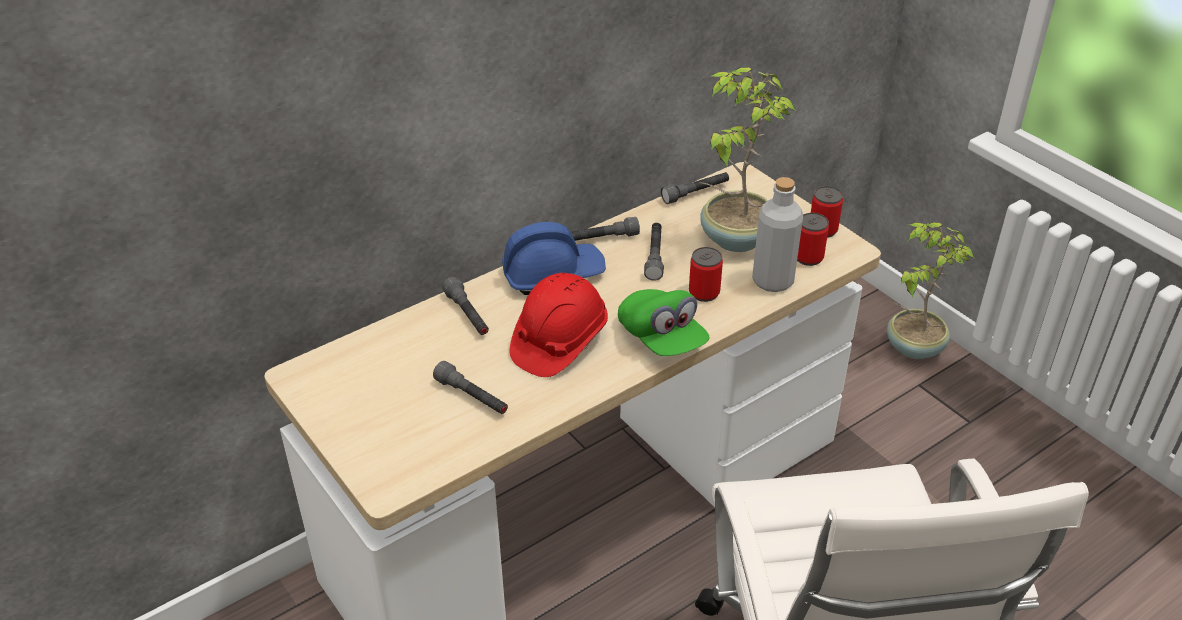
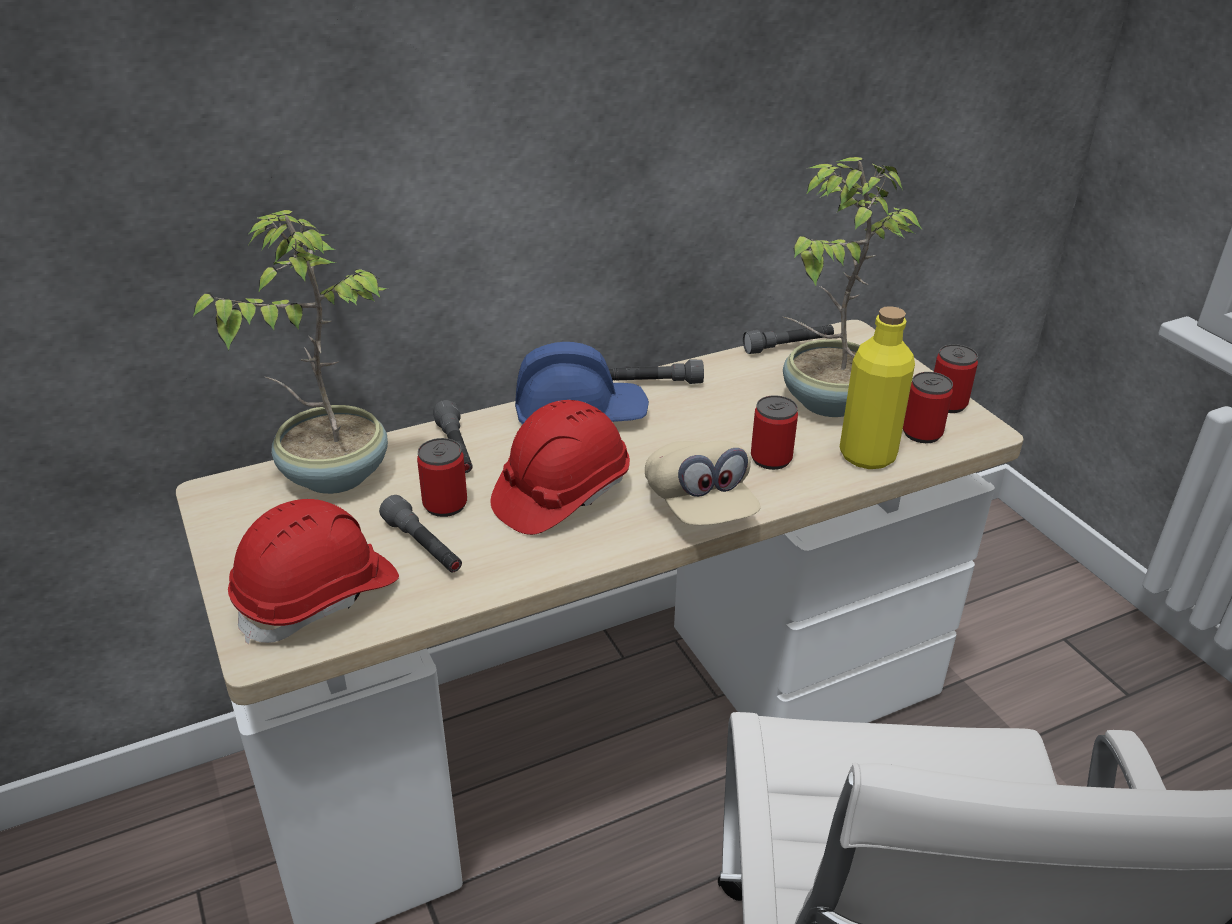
camera: 10 degrees right, 5 degrees down
(410, 446) = (318, 597): none -> red hard hat
(476, 361) = (445, 504): none -> can
(654, 256) = (717, 410): grey flashlight -> none
(662, 338) = (700, 507): green cap -> beige cap
(772, 281) = (867, 455): grey bottle -> yellow bottle
(912, 347) = (1061, 592): potted plant -> potted plant (333, 474)

